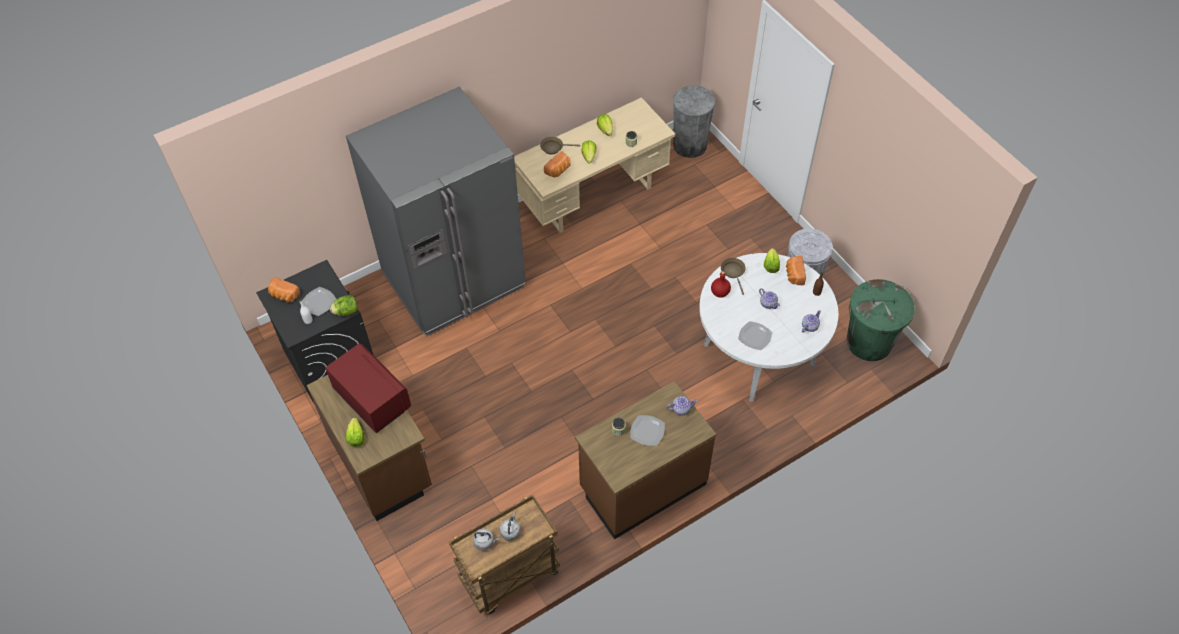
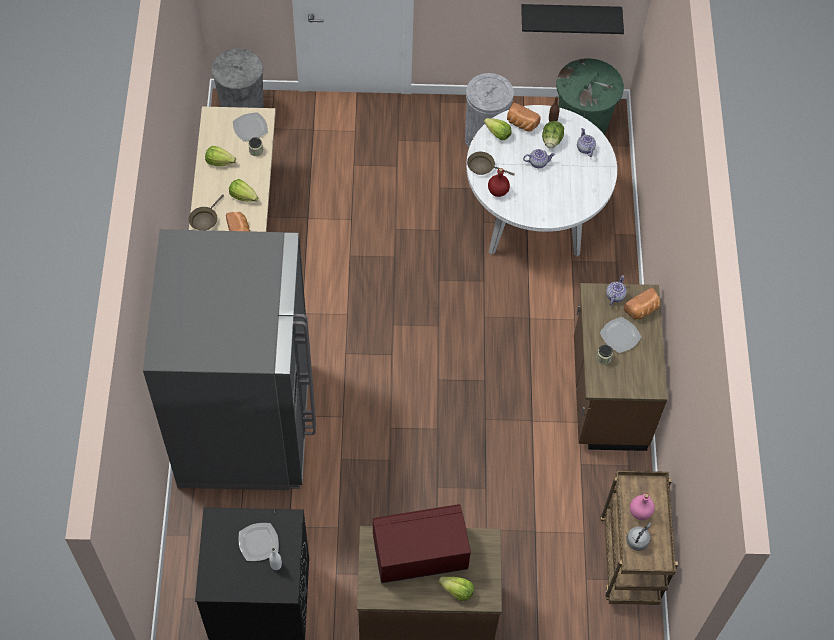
camera: 60 degrees left, 5 degrees up
(284, 296) = (222, 574): bread -> bread (642, 310)
(346, 311) = (292, 522): lettuce -> lettuce (551, 140)
(510, 531) = (639, 512): grey kettle -> pink bottle
(755, 337) = (566, 195): plate -> plate (250, 128)
(907, 239) = (570, 15): none -> black shelf

